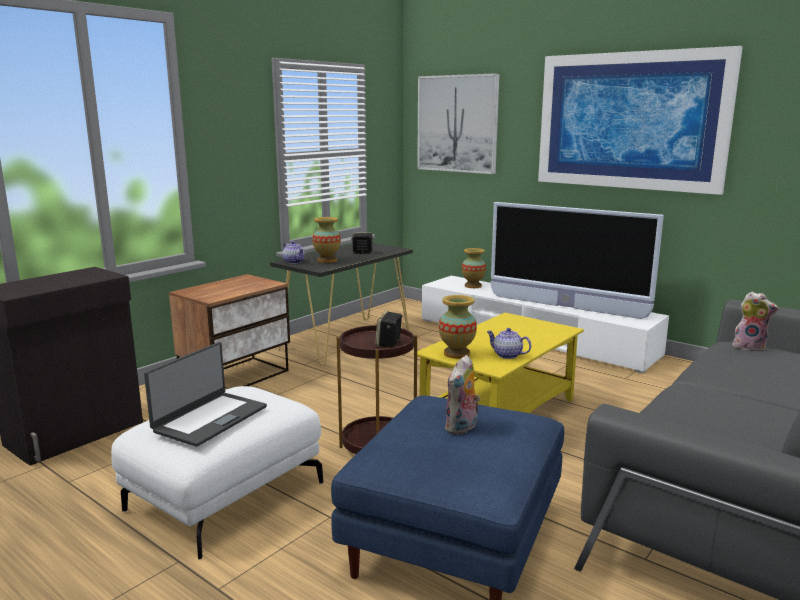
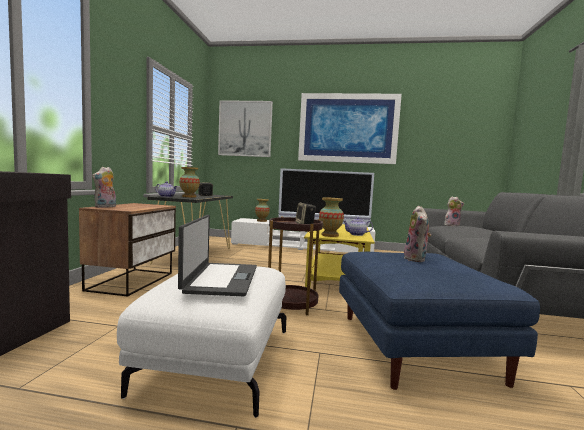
camera: 30 degrees left, 10 degrees down
(197, 290) = (105, 207): none -> plush toy

